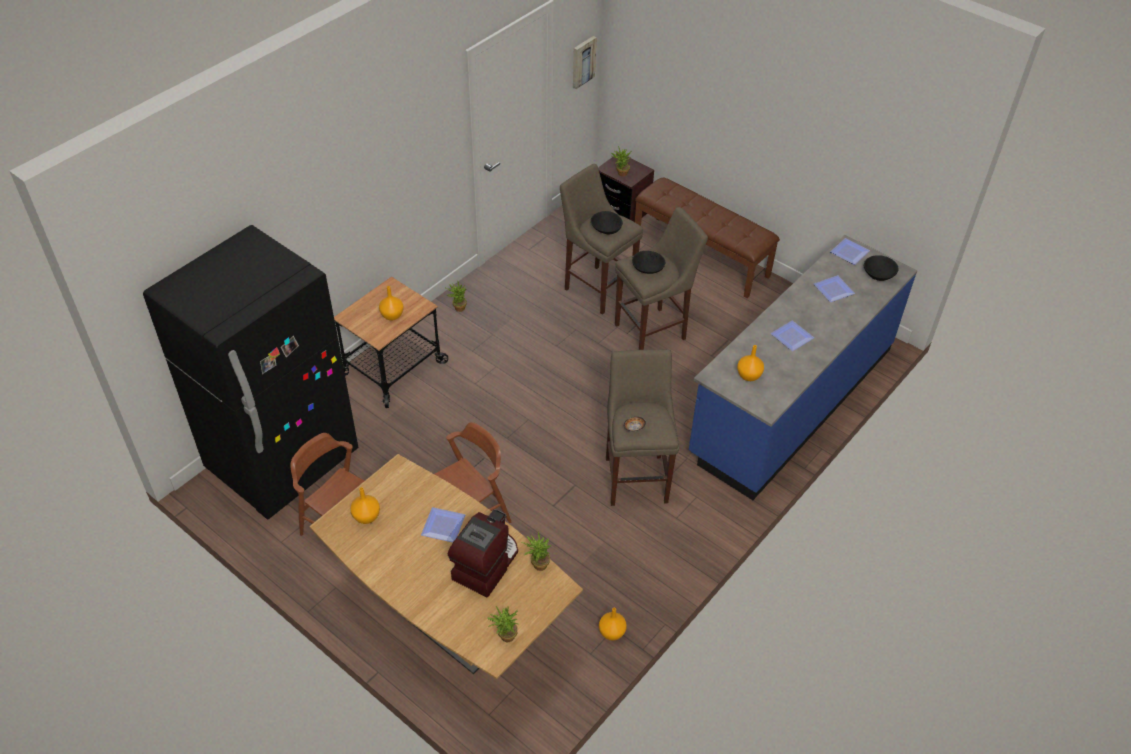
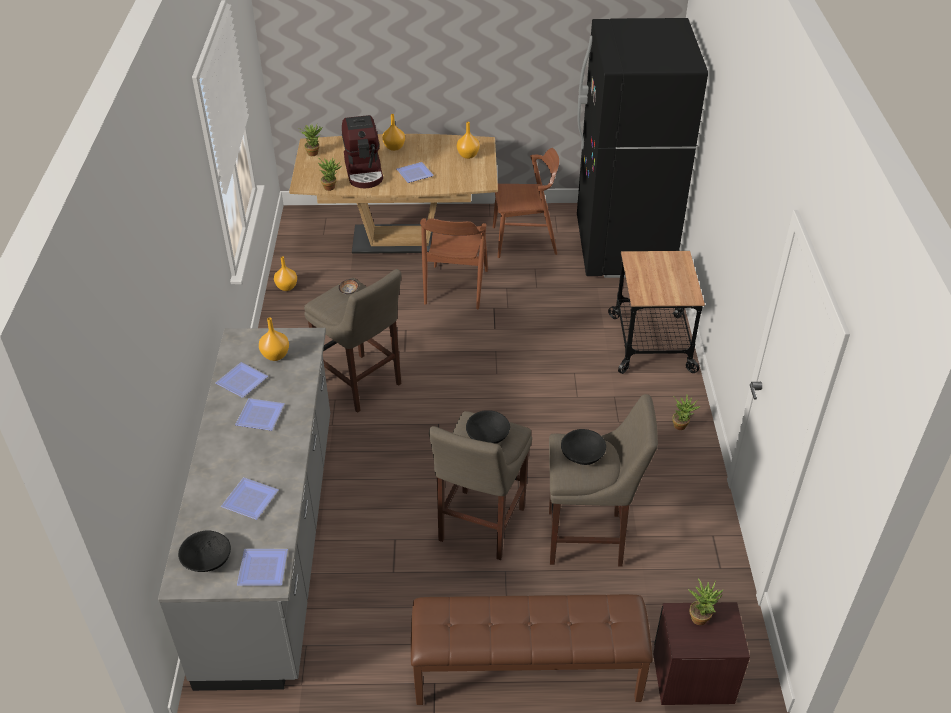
camera: 140 degrees right, 5 degrees down
(392, 316) = (651, 277): orange vase -> orange vase (393, 147)
(582, 62) = (832, 506): picture -> none
(786, 369) = (244, 381): none -> plate
(791, 401) = (272, 542): blue counter -> grey counter

